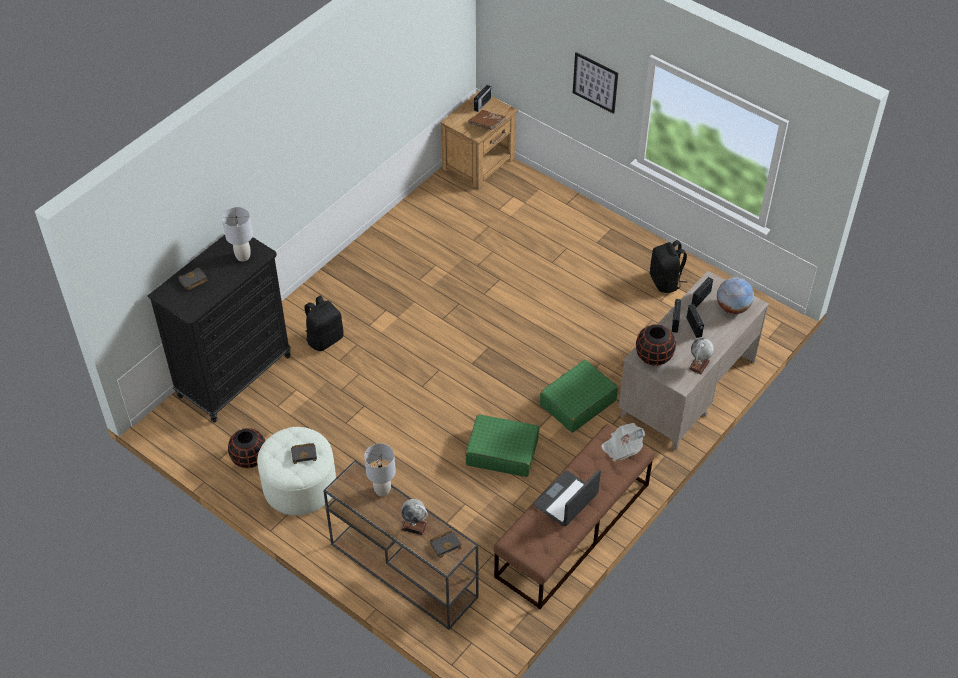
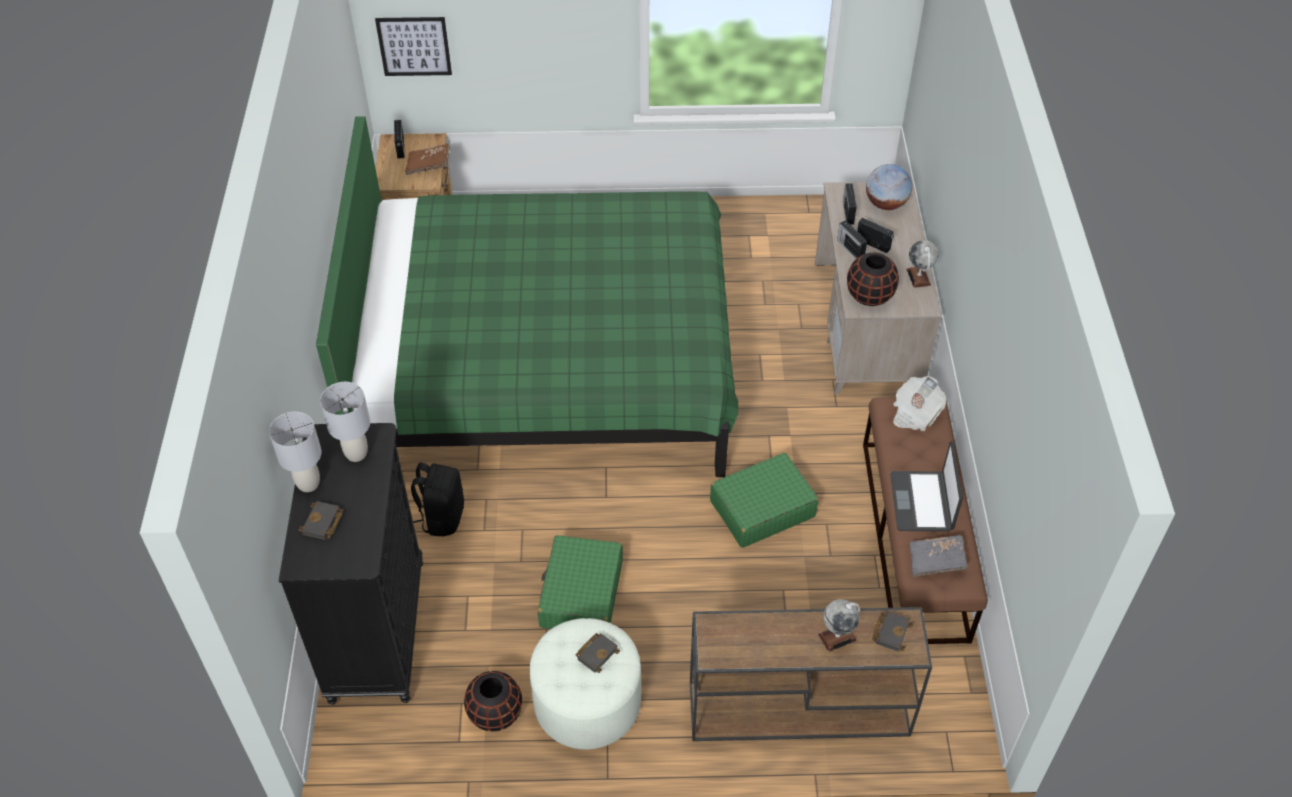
camera: 40 degrees left, 0 degrees up
(382, 490) = (760, 623): grey table lamp -> grey table lamp (308, 483)
(467, 289) = (545, 363): none -> green bed
(536, 536) = (936, 561): none -> grey book
(577, 403) = (781, 408): green suitcase -> green suitcase (581, 594)
(595, 82) = (561, 40): picture -> picture (414, 46)
(666, 282) = (736, 236): black backpack -> none

